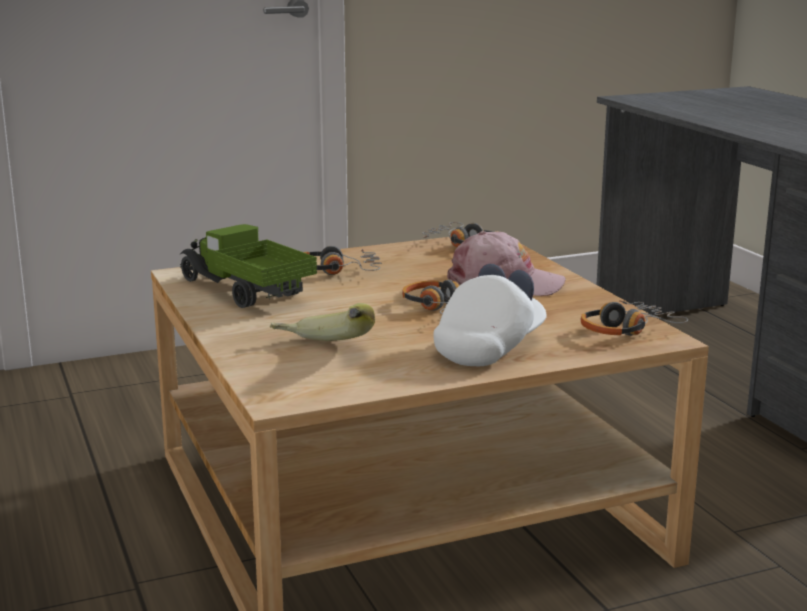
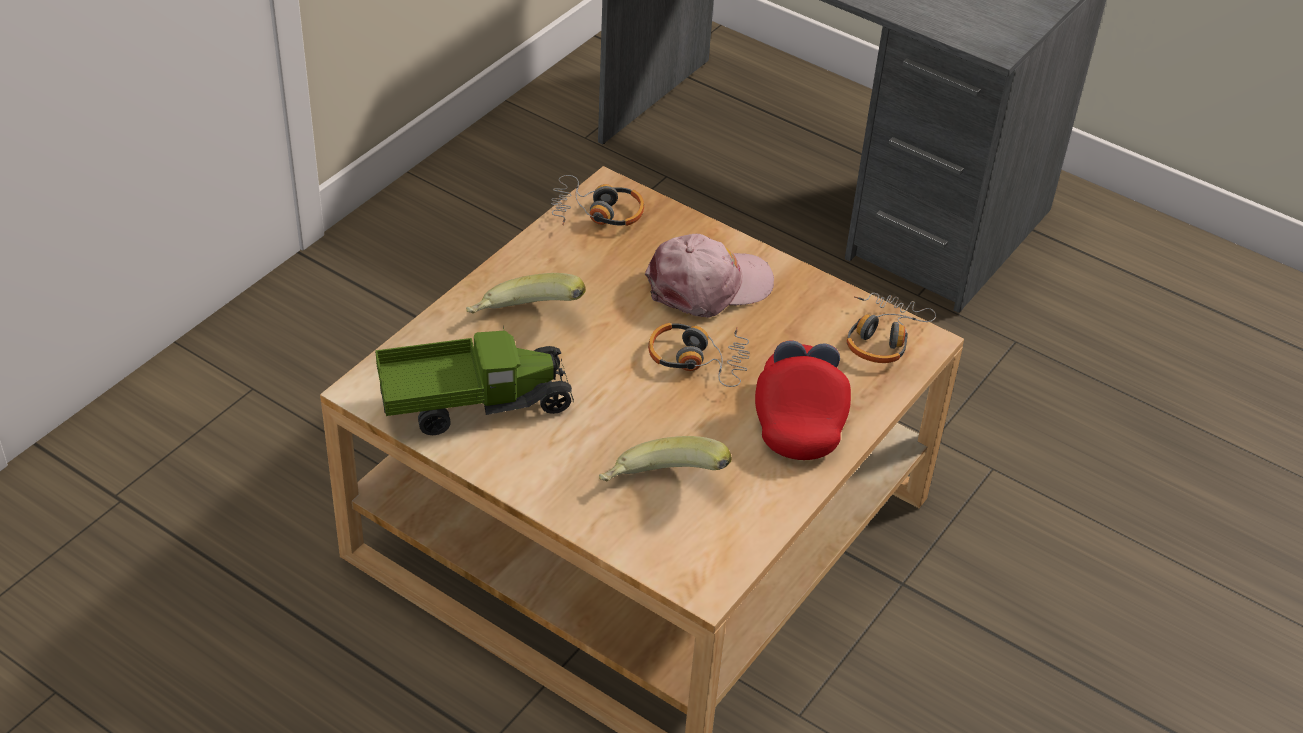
camera: 35 degrees left, 25 degrees up
(244, 291) = (473, 402): toy truck -> toy truck turned 150 degrees clockwise
(338, 271) = (525, 320): headphones -> banana
(490, 348) = (799, 418): white cap -> red cap

